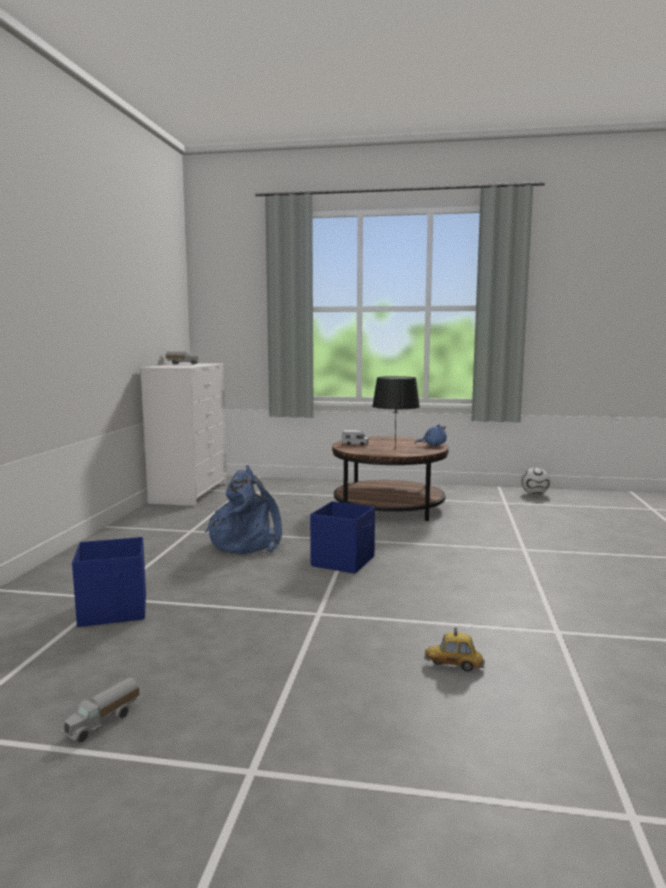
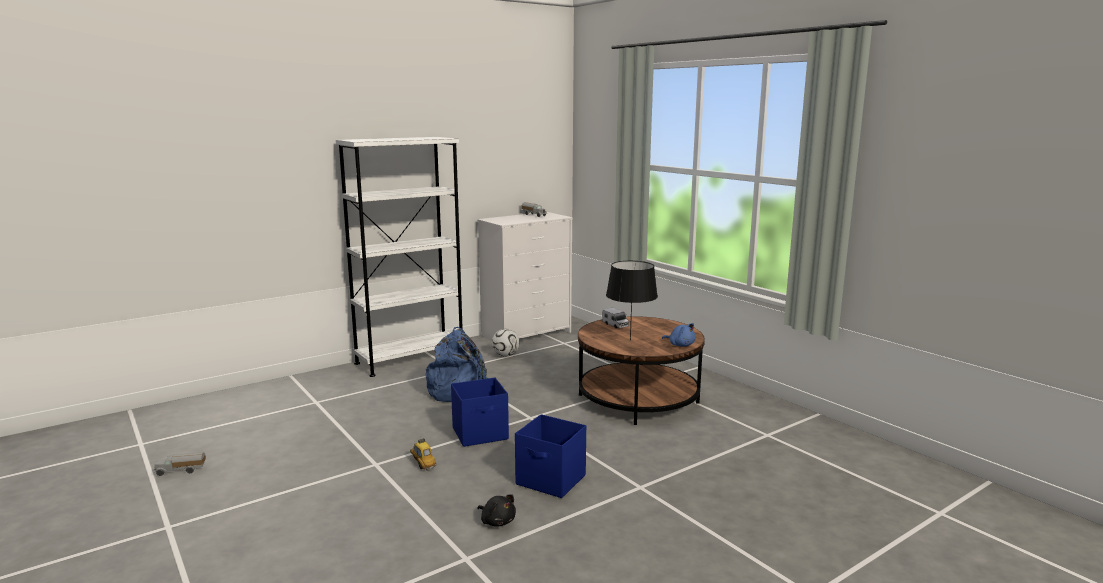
camera: 45 degrees right, 5 degrees up
(114, 610) = (302, 412): blue storage box -> blue storage box (551, 480)
(121, 536) = (410, 359): none -> white bookcase
(454, 665) = (352, 537): toy car -> toy car (422, 463)
(510, 602) = (497, 521): none -> black plush toy
(535, 494) = (833, 438): football -> football (505, 355)

